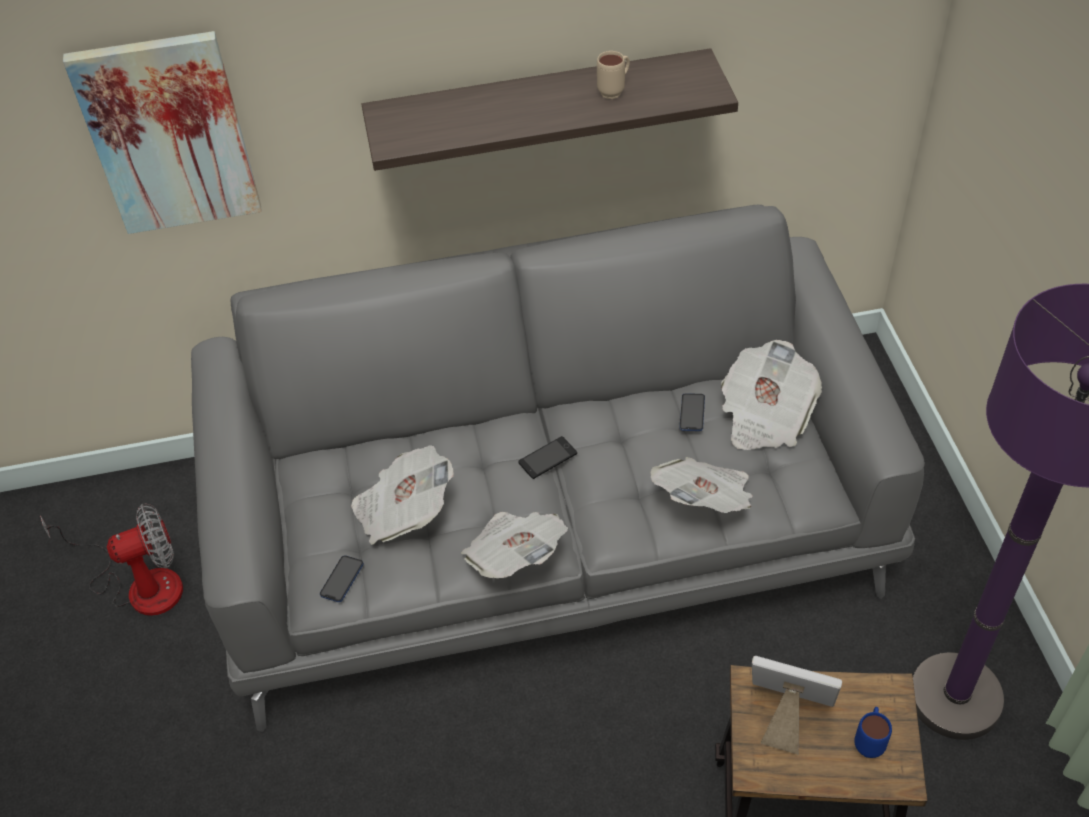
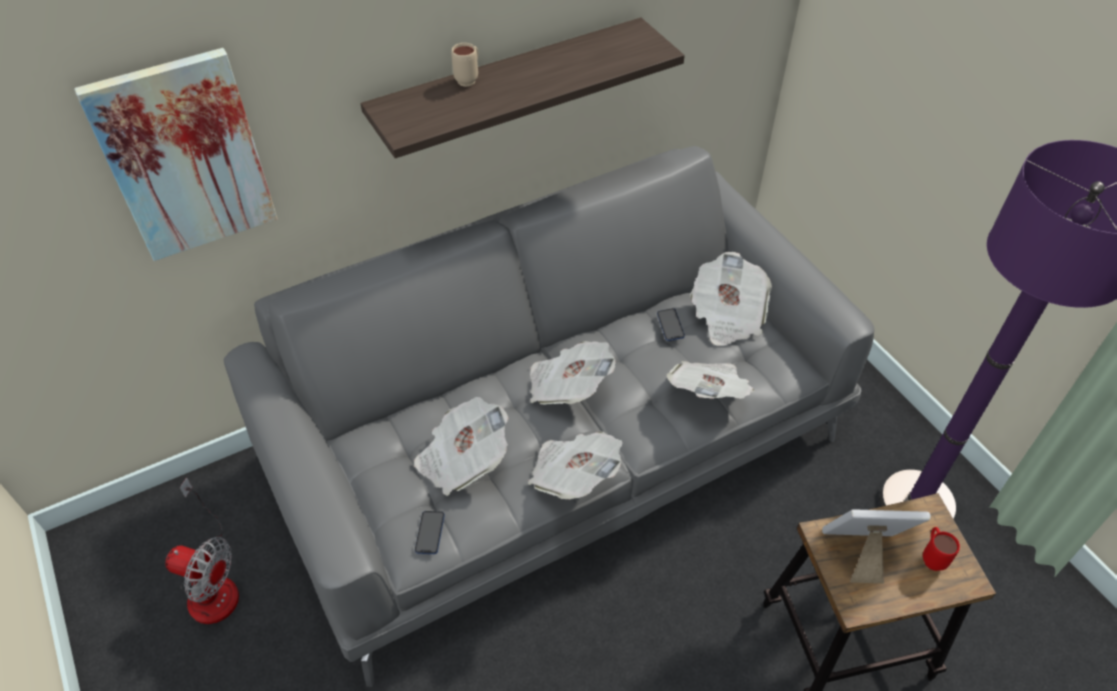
camera: 20 degrees left, 0 degrees up
(140, 584) = (211, 583): fan -> fan turned 60 degrees clockwise
(547, 458) = (568, 387): phone -> newspaper
(615, 91) = (579, 61): beige mug -> beige mug (469, 79)
(869, 741) = (932, 557): blue mug -> red mug

